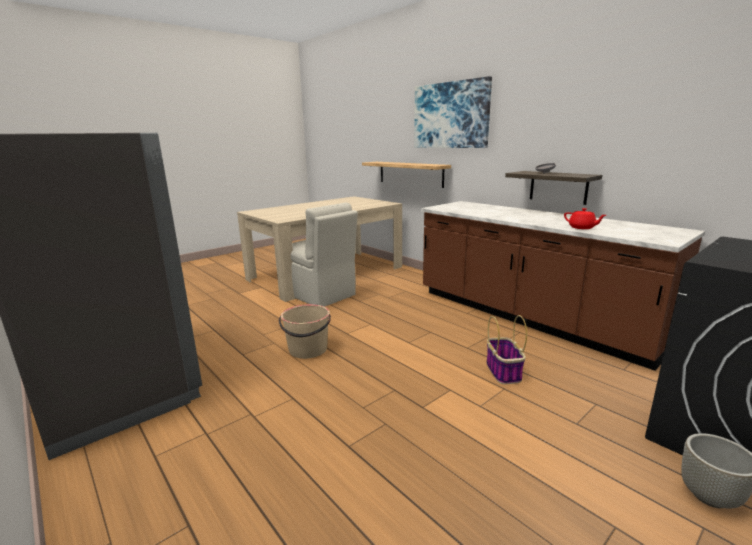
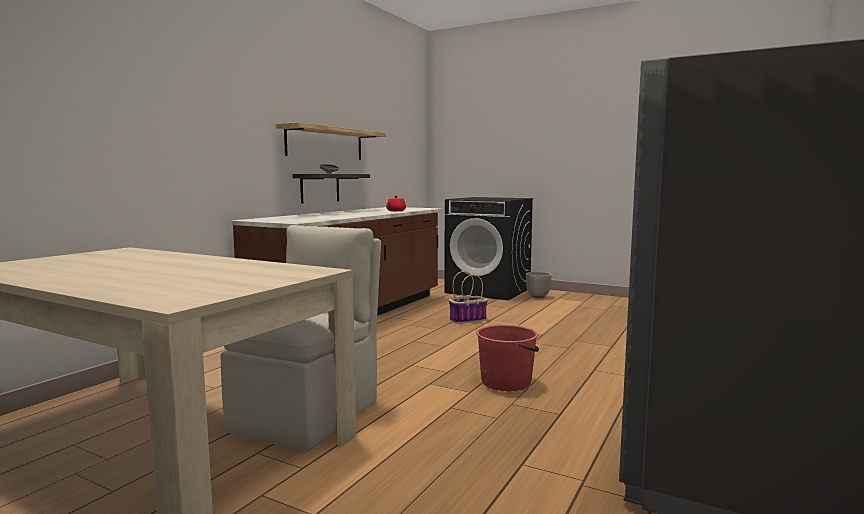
camera: 110 degrees left, 10 degrees down
(308, 350) = (507, 382): beige bucket -> red bucket
(410, 173) = (124, 189): shelf -> shelf (325, 143)
(450, 115) = (198, 96): picture -> none

